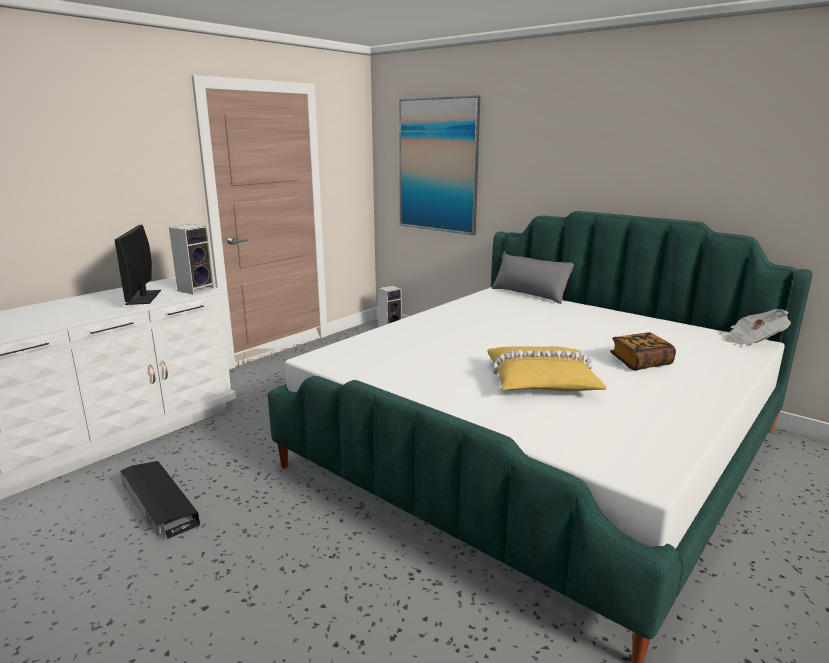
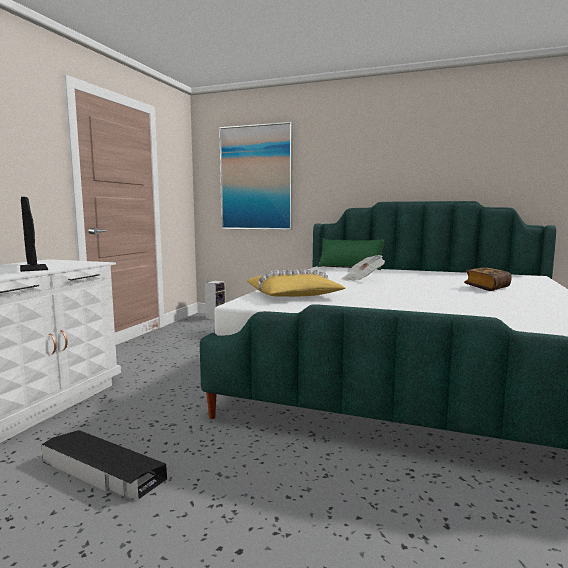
camera: 20 degrees left, 10 degrees down
(196, 289) = (84, 263): speaker -> none
(530, 294) = (350, 267): grey pillow -> green pillow
(541, 381) = (442, 299): yellow pillow -> yellow pillow (294, 295)
(752, 341) = (529, 276): newspaper -> newspaper (362, 279)

